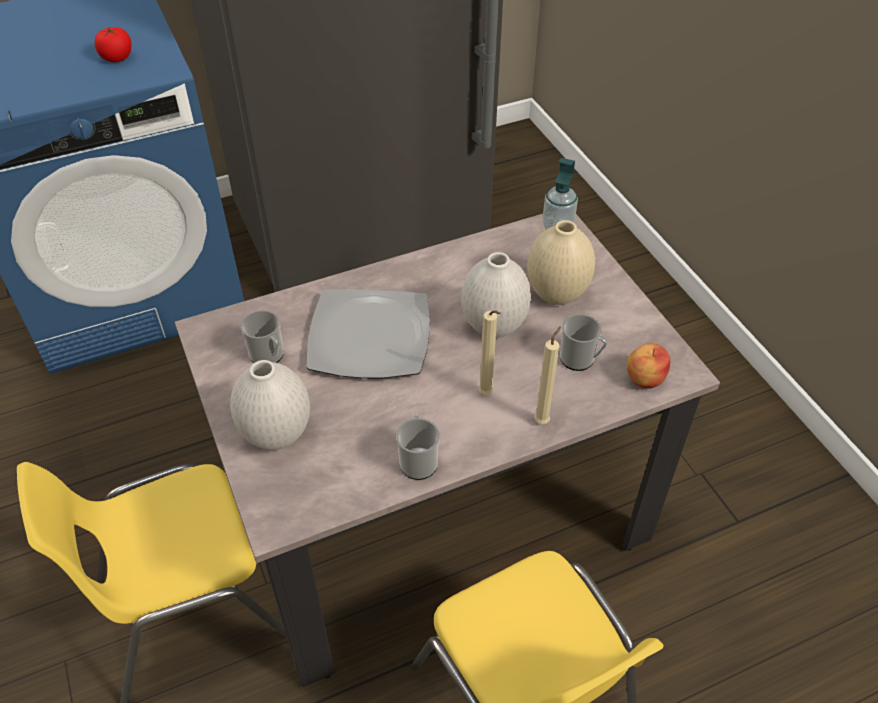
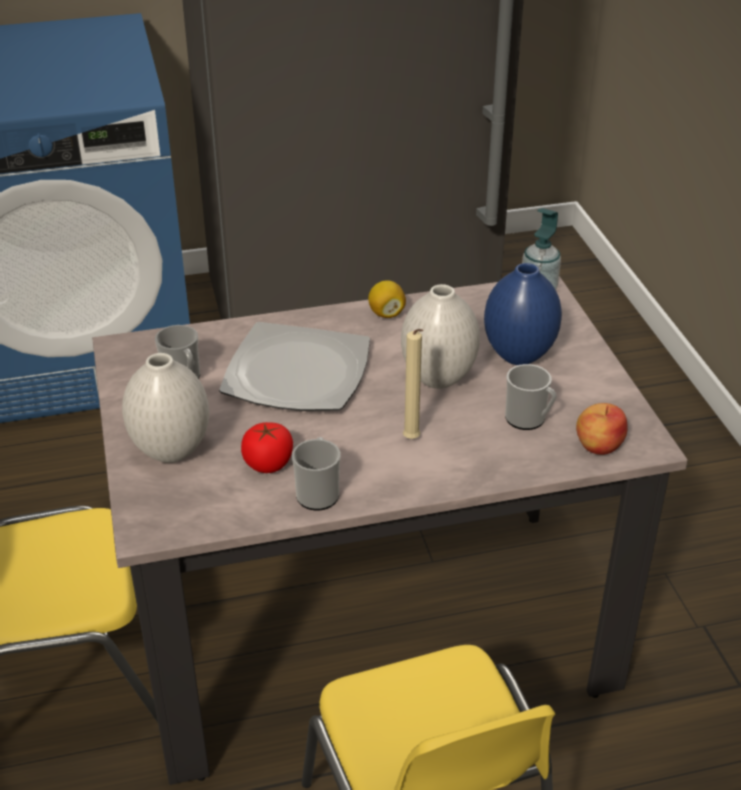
camera: 10 degrees right, 10 degrees down
(117, 58) = (91, 81): tomato -> tomato (268, 464)
(432, 264) = (386, 313): none -> lemon
(543, 420) = (469, 471): beige candle -> none
(557, 296) = (519, 356): beige vase -> blue vase

